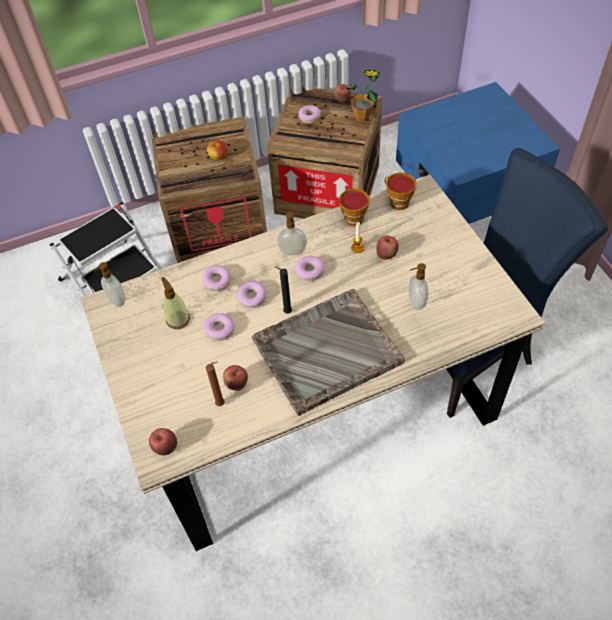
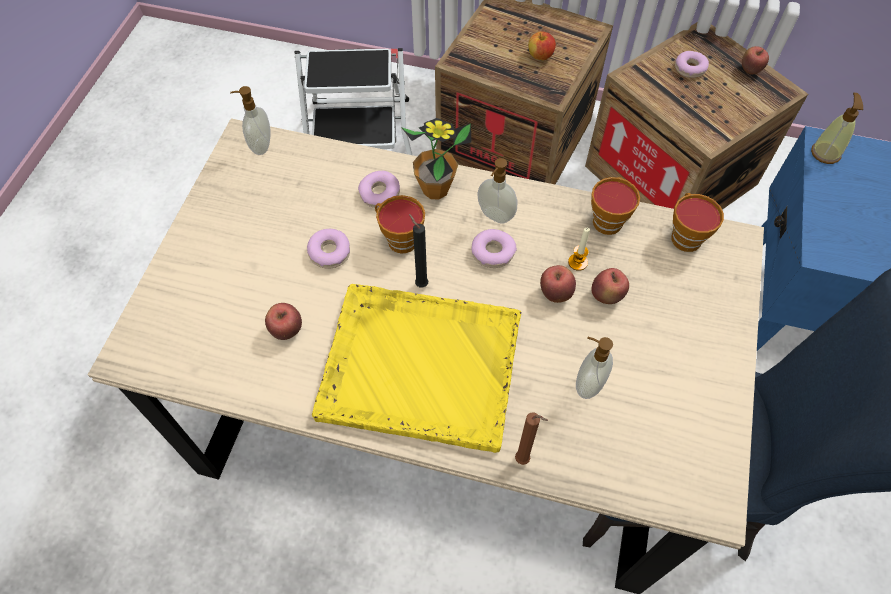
camera: 35 degrees right, 5 degrees up
(165, 447) = (151, 347): apple -> apple (555, 293)
(178, 319) = (299, 209): soap dispenser -> soap dispenser (825, 153)
(222, 404) = (251, 341): brown candle -> brown candle (524, 460)
(252, 297) = (399, 239): donut -> cup
(325, 352) = (418, 366): grey tray -> yellow tray
(362, 117) = (757, 105): potted plant -> potted plant (435, 189)

